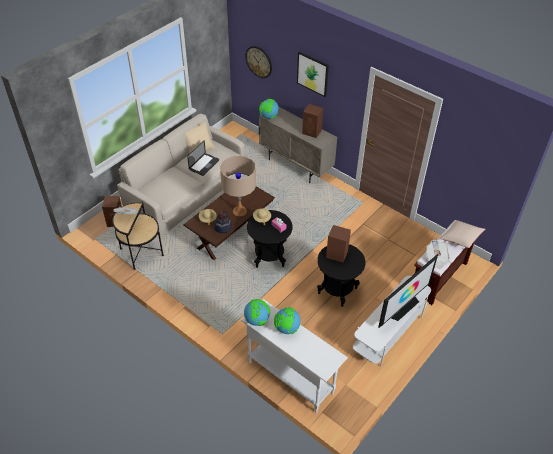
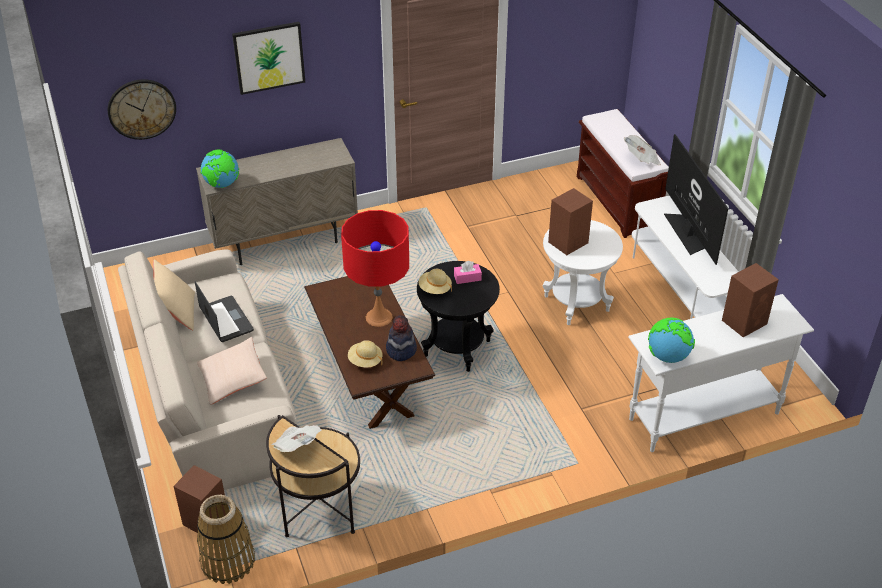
camera: 60 degrees left, 5 degrees down
(99, 237) = (227, 561): none -> basket
(239, 211) = (379, 317): beige table lamp -> red table lamp
(286, 329) = (702, 332): globe -> none
(312, 132) = (305, 156): brown speaker -> brown speaker (745, 321)
(337, 291) = (576, 304): black side table -> white side table
(460, 238) = (619, 125): beige pillow -> beige pillow (232, 379)

